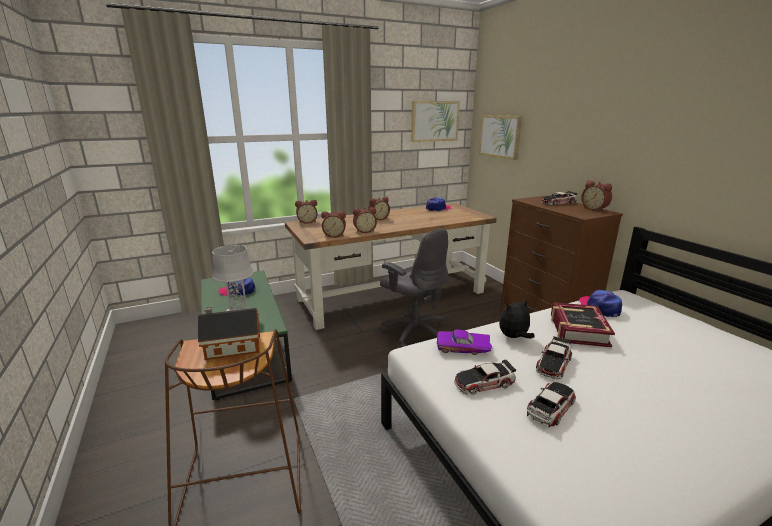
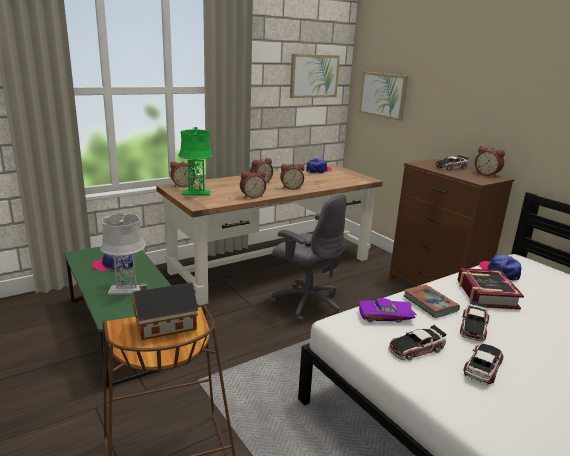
camera: 10 degrees left, 0 degrees up
(316, 228) = (196, 193): none -> green table lamp
(334, 235) = (221, 201): alarm clock -> alarm clock (291, 188)
(514, 337) = (430, 304): plush toy -> book

